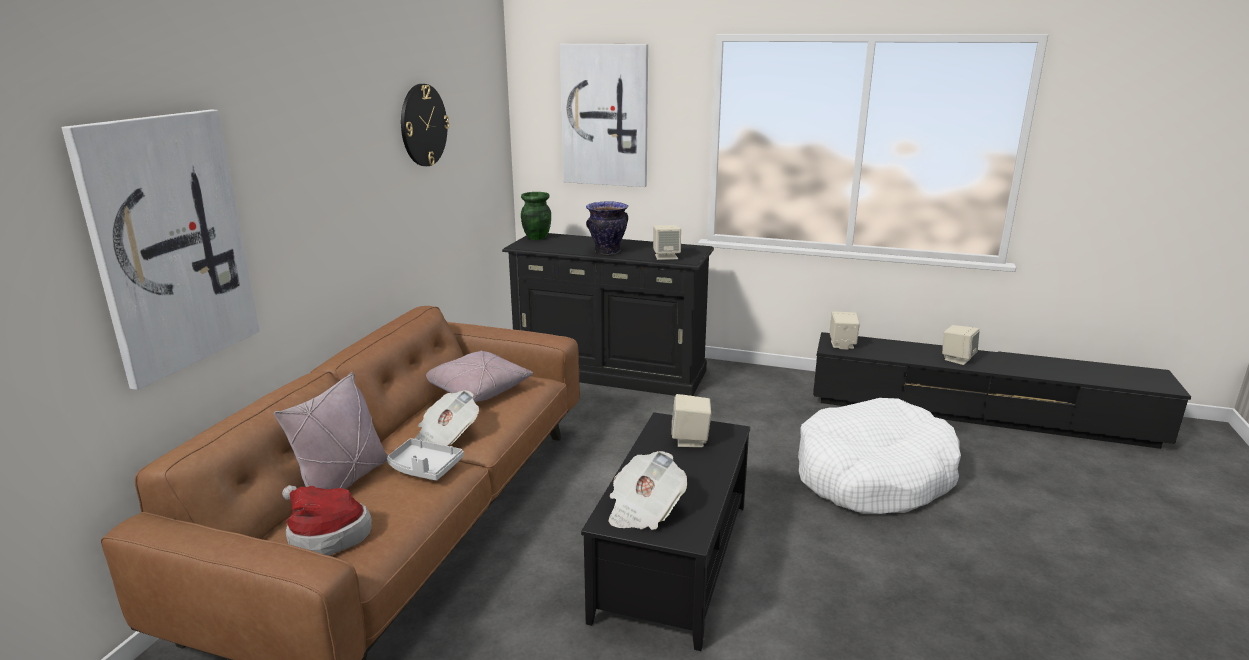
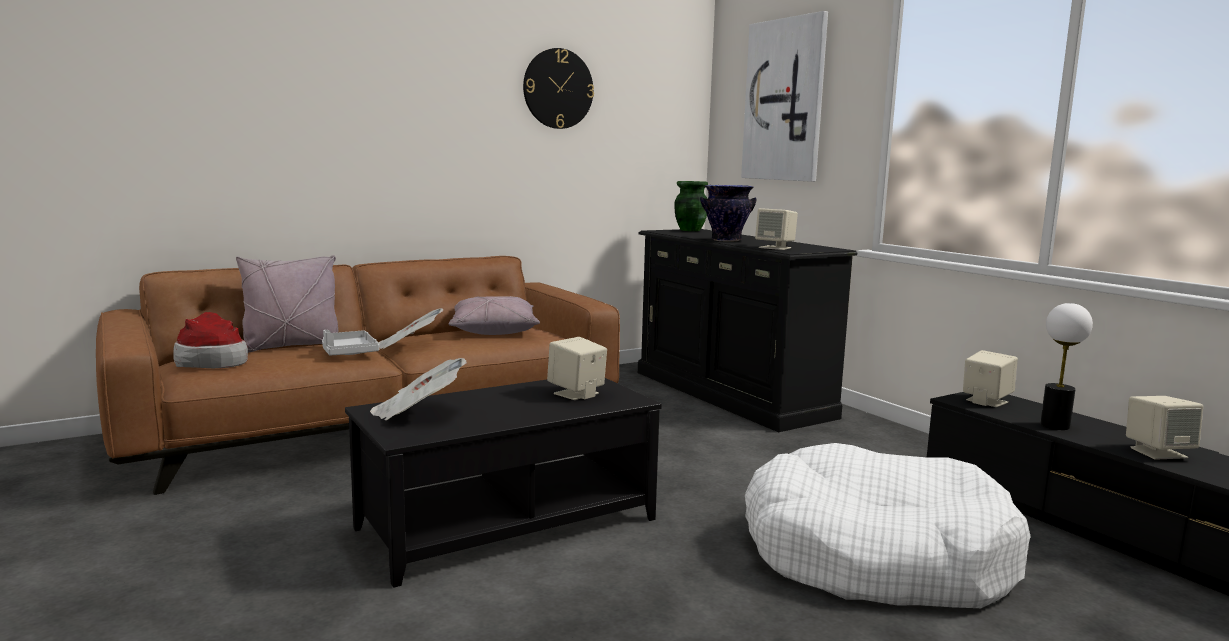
camera: 40 degrees right, 10 degrees down
(170, 244) = (223, 116): picture -> none
(896, 354) = (1054, 425): none -> table lamp

